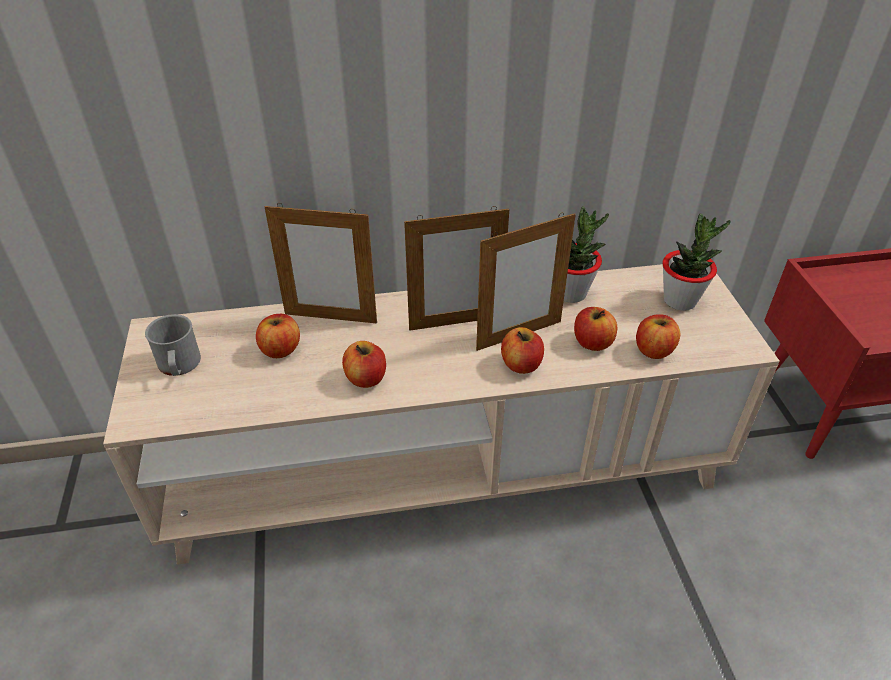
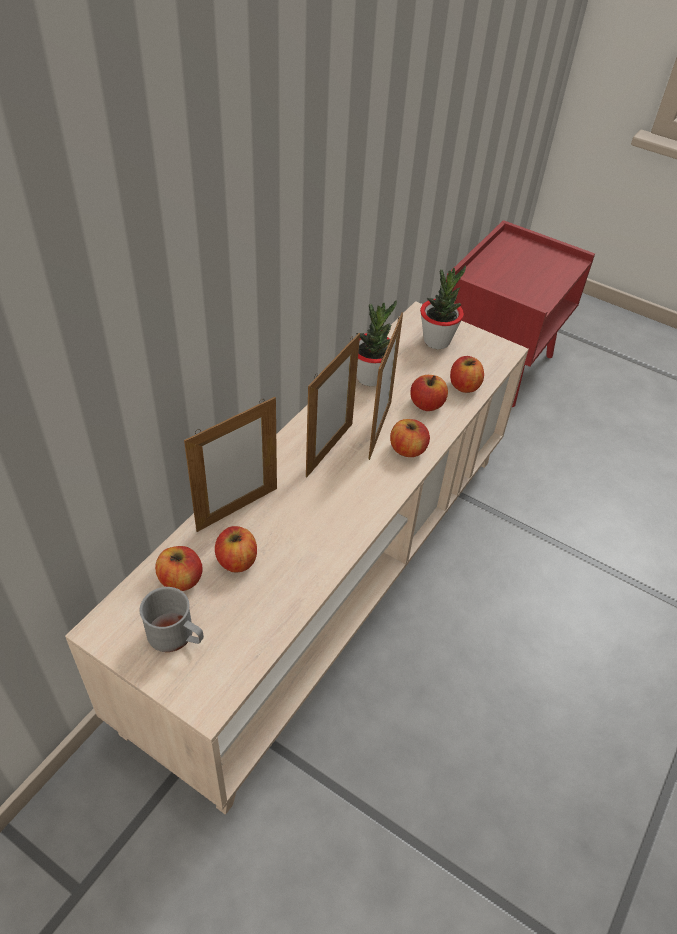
camera: 50 degrees left, 5 degrees up
(366, 378) = (328, 533): apple -> apple (181, 579)

